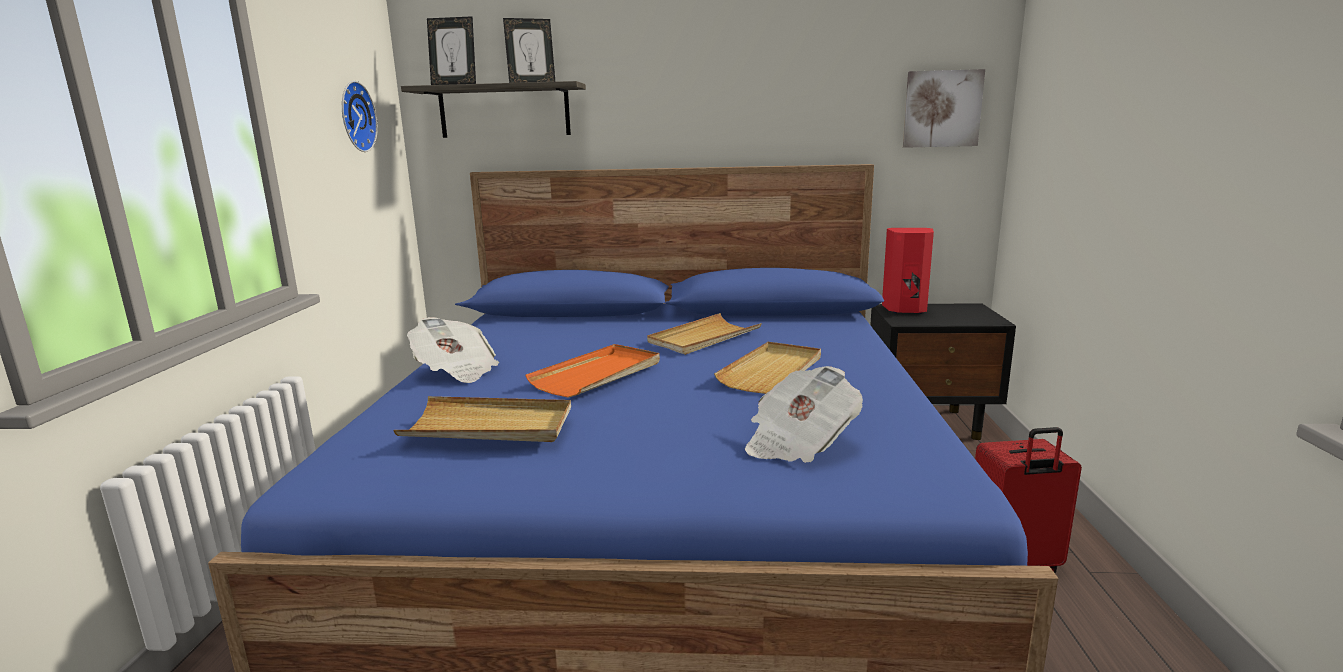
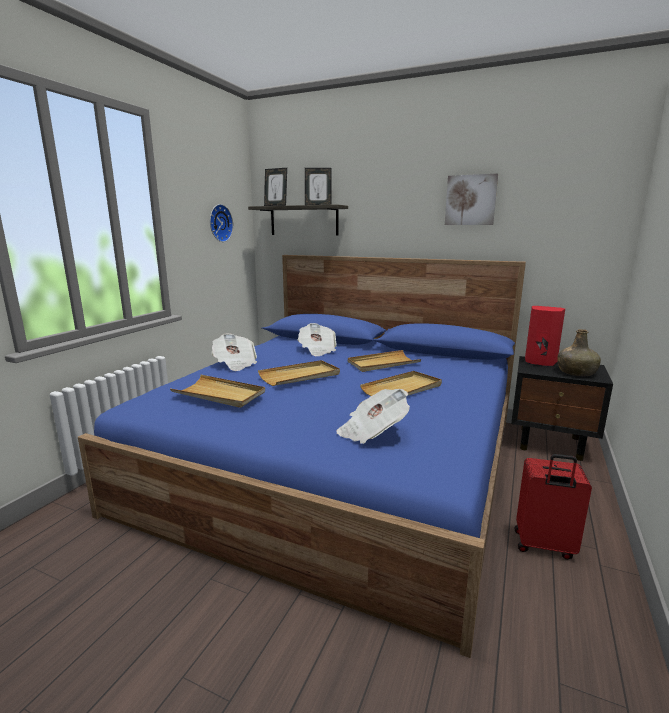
camera: 20 degrees right, 0 degrees up
(578, 331) = (317, 350): none -> newspaper
(598, 374) = (300, 376): orange tray -> beige tray
(942, 109) = (582, 225): picture -> picture (470, 200)
(961, 317) = (576, 372): none -> green bottle

